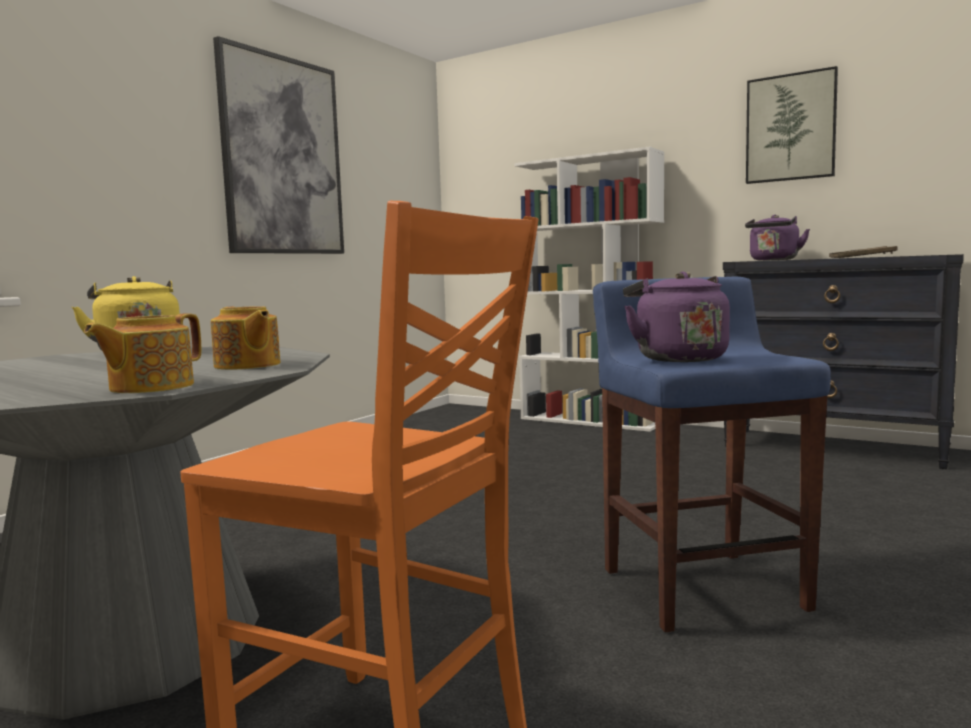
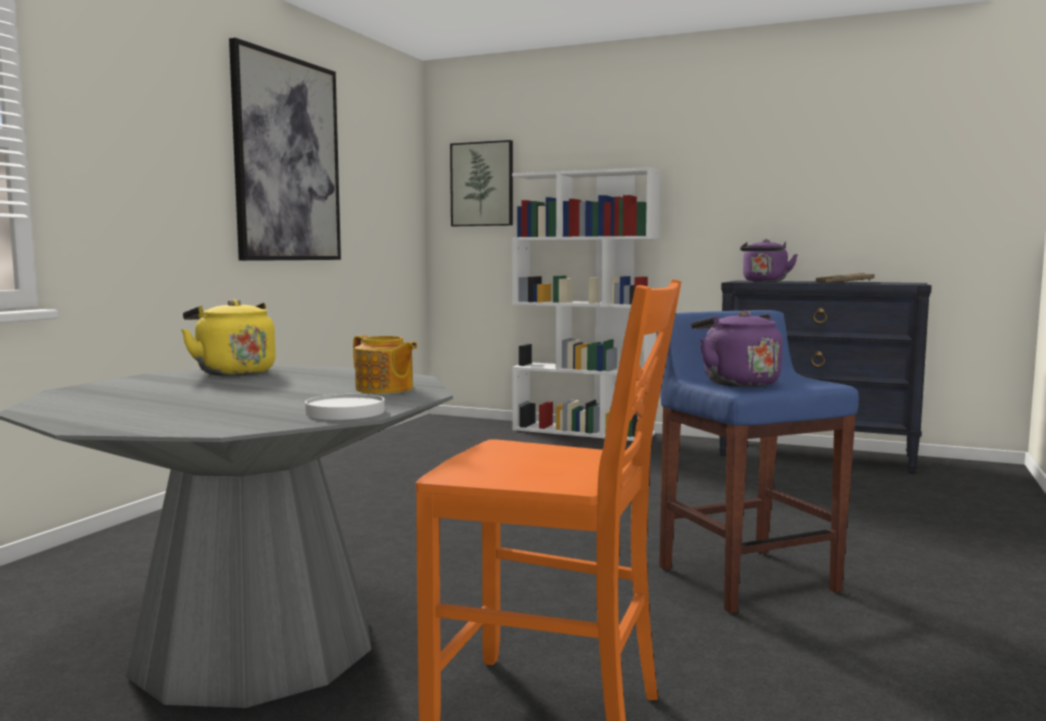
camera: 10 degrees left, 0 degrees up
(149, 387) = (345, 412): teapot -> white plate
(790, 128) = (779, 158): picture -> picture (482, 184)

